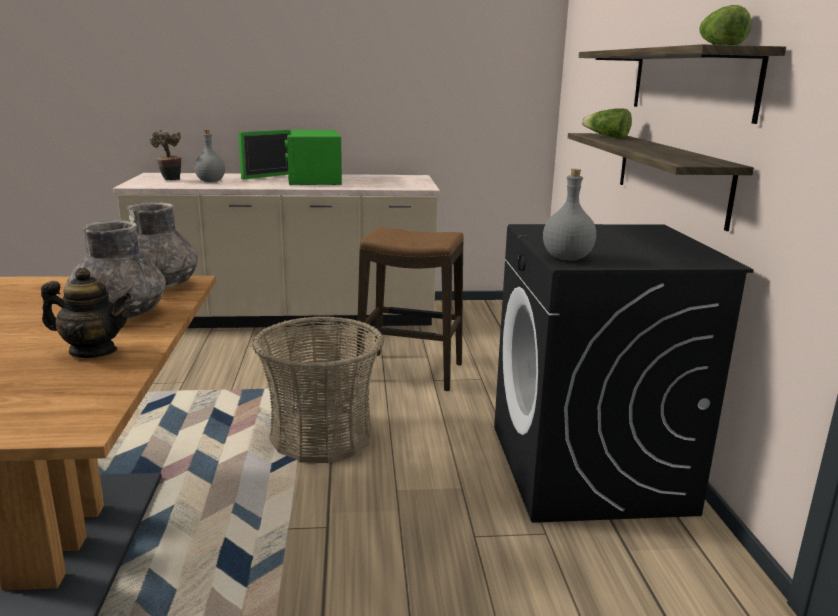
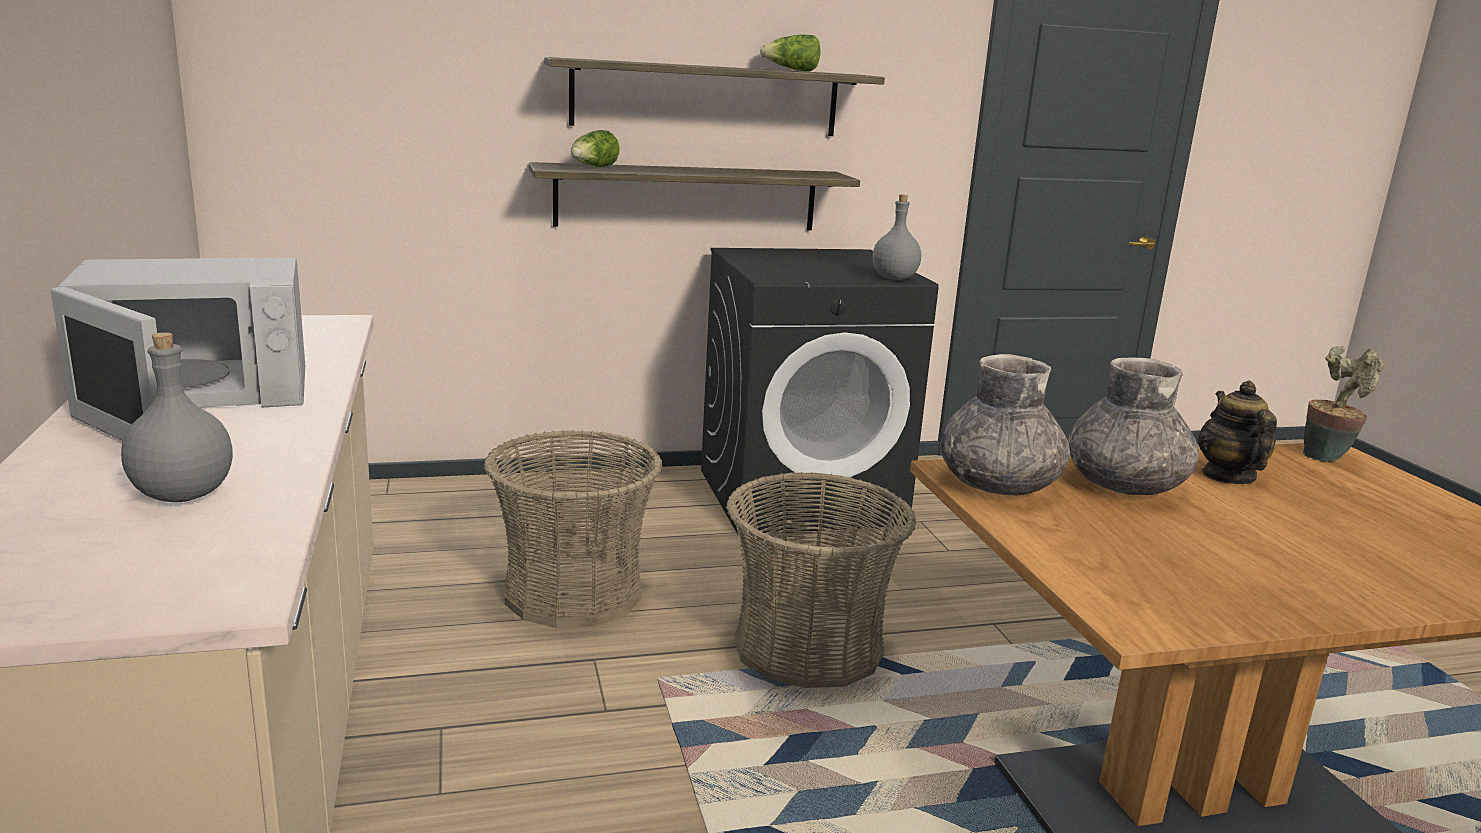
camera: 100 degrees left, 0 degrees up
(170, 180) = (138, 555): potted plant -> potted plant (1328, 457)
(310, 179) = (193, 395): green microwave -> white microwave
(410, 372) = (573, 592): stool -> basket

